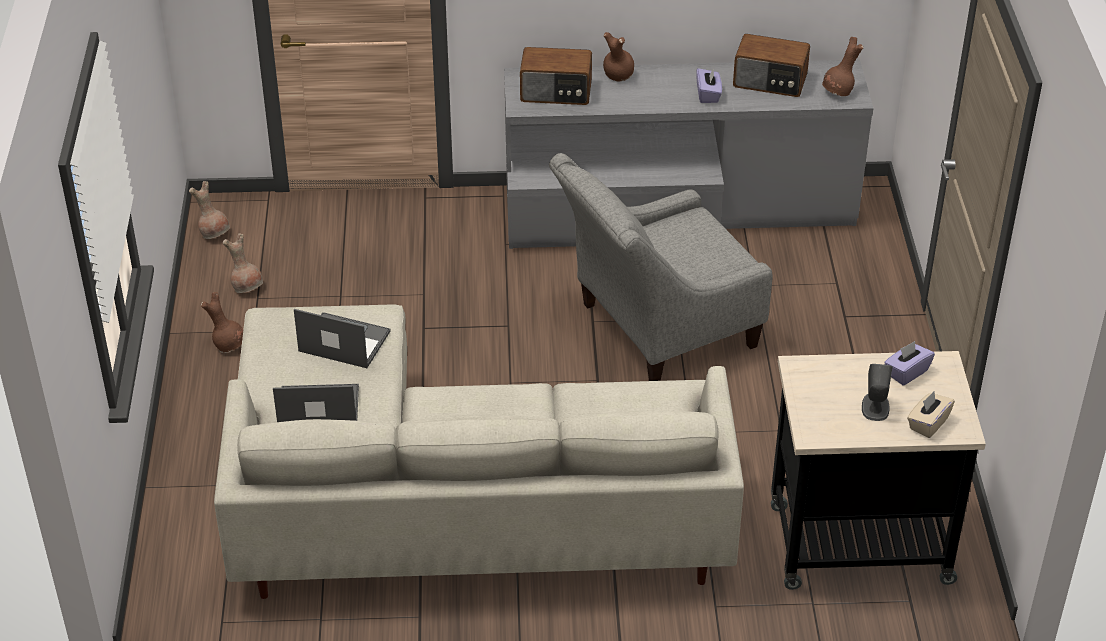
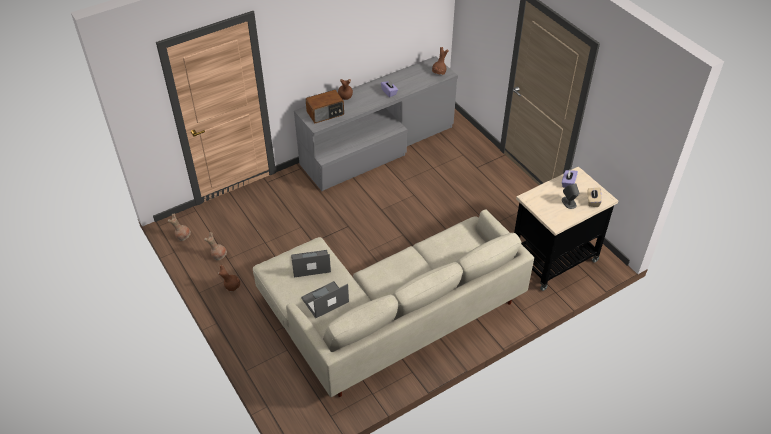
camera: 30 degrees left, 5 degrees up
(656, 329) = (409, 203): grey armchair -> none
(770, 82) = (409, 78): radio -> none

